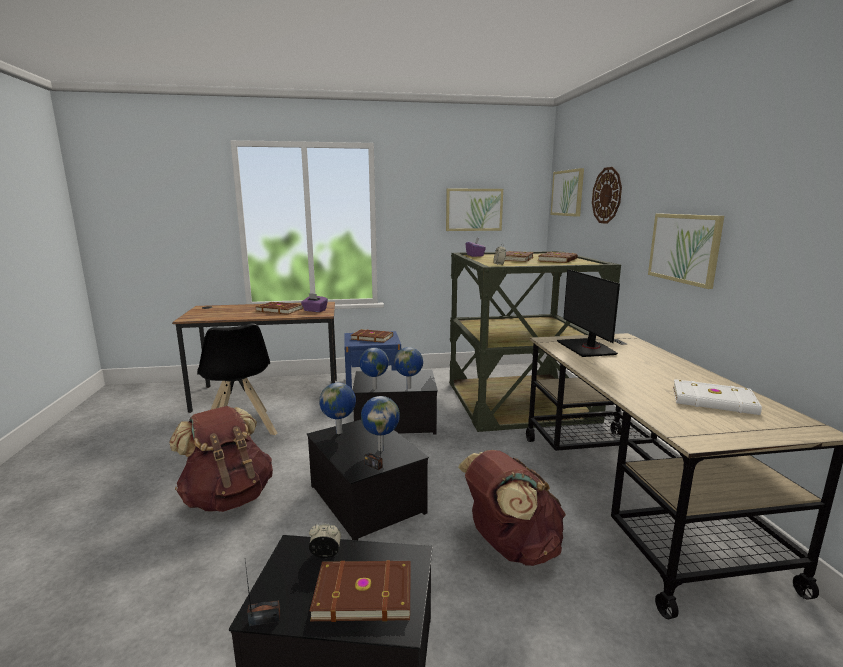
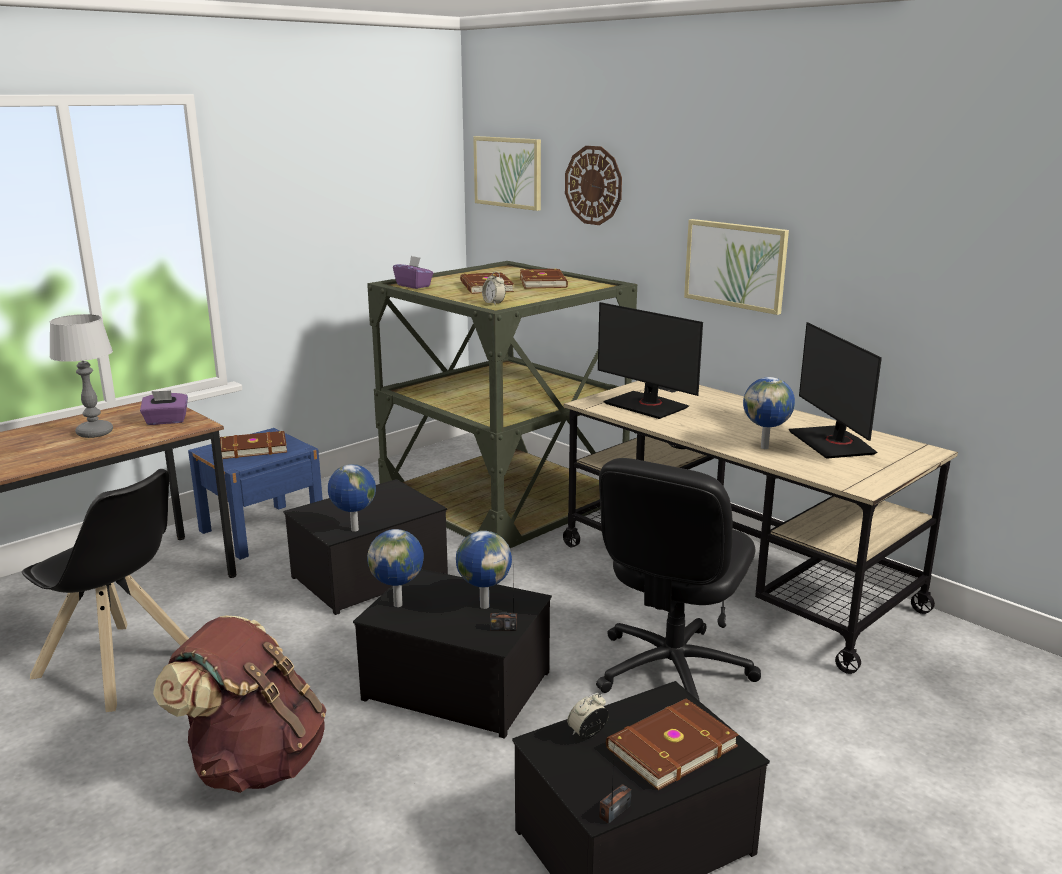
camera: 35 degrees left, 5 degrees up
(280, 310) = (94, 433): brown book -> table lamp
(409, 388) = (404, 515): globe -> globe (765, 447)
(474, 209) = (363, 202): picture -> none
(510, 547) = (672, 670): brown backpack -> black office chair
(714, 401) = (832, 443): white book -> monitor

